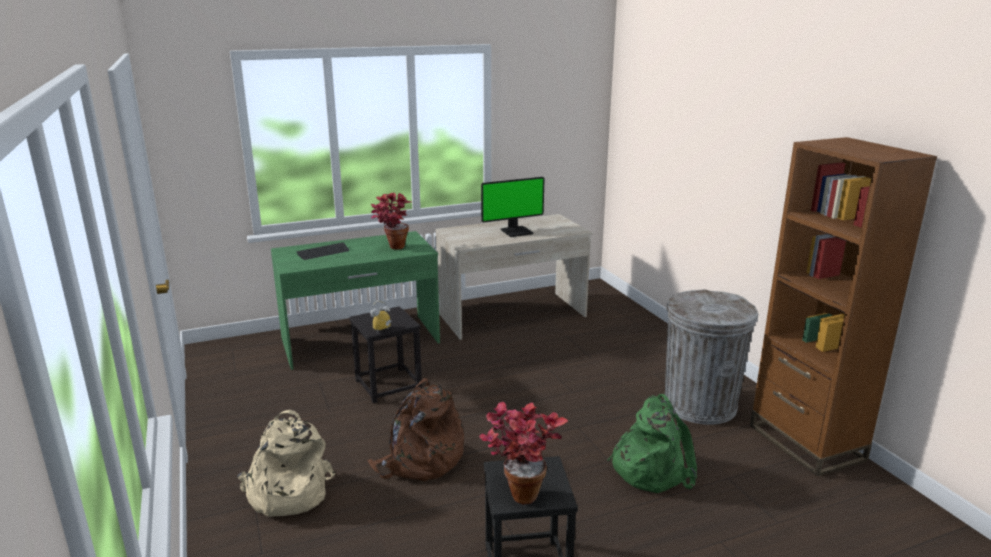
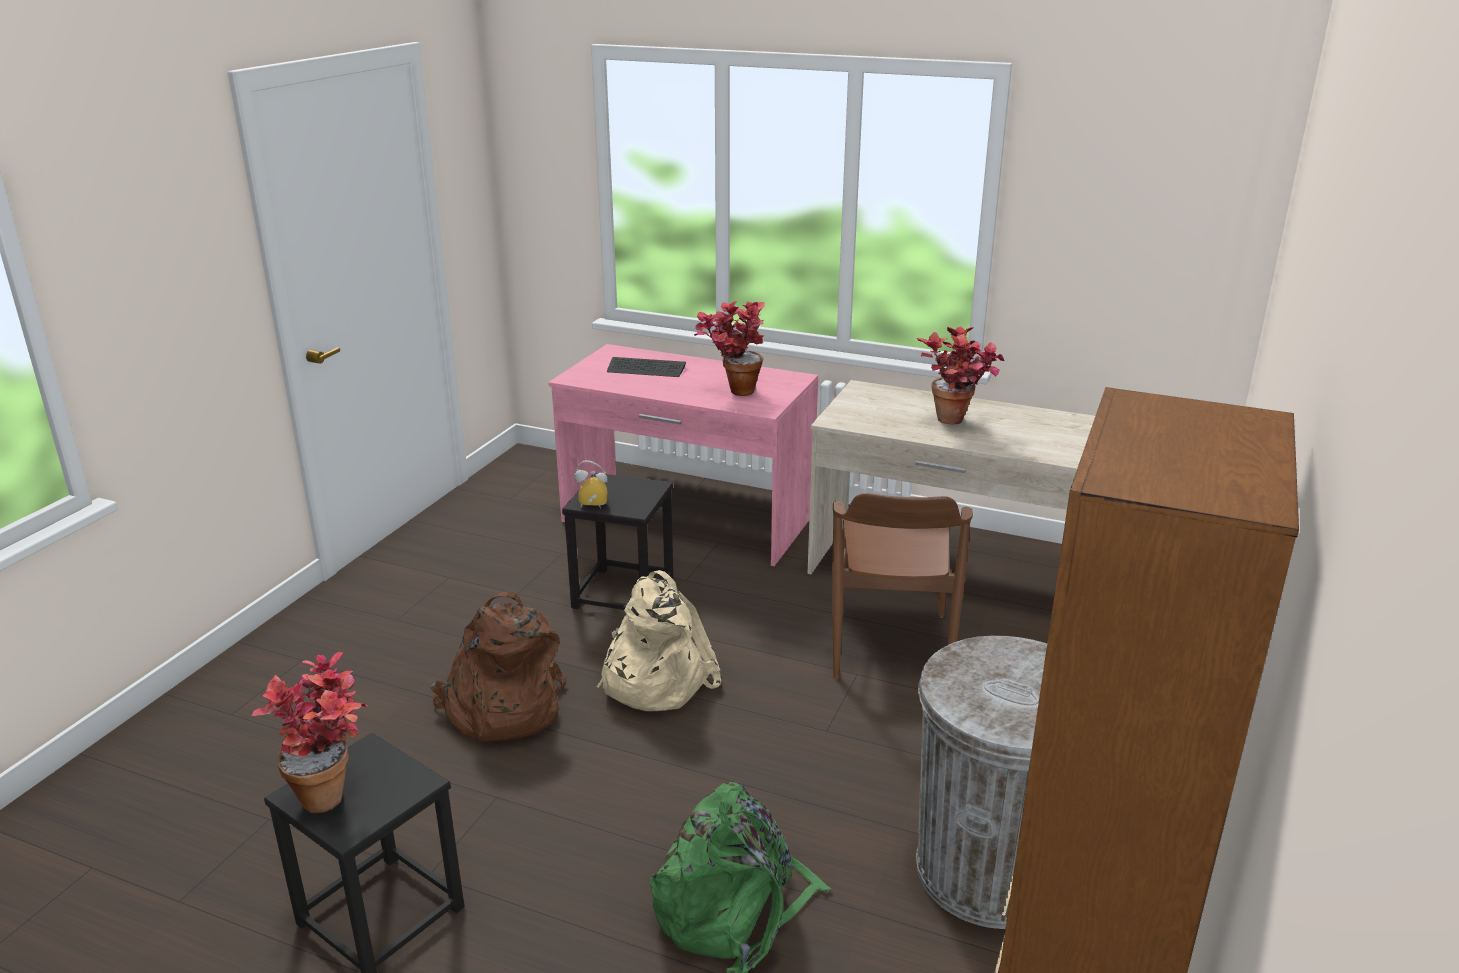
camera: 45 degrees right, 5 degrees up
(287, 493) = (341, 664): beige backpack -> beige backpack (653, 679)
(360, 341) = (687, 519): green desk -> pink desk
(516, 231) = (957, 424): monitor -> potted plant
(541, 351) = (889, 646): none -> brown chair

